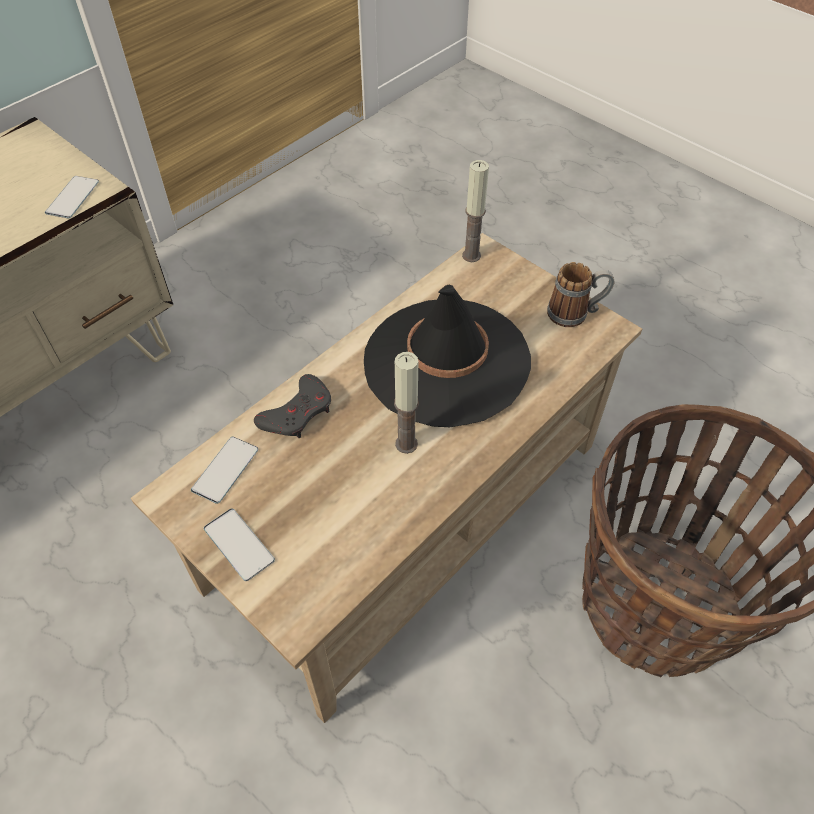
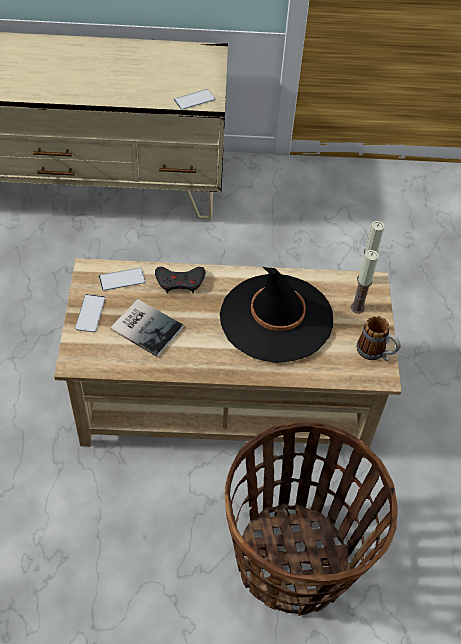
camera: 45 degrees right, 0 degrees up
(326, 495) = (146, 326): none -> book
(406, 444) = (207, 337): candle -> candle (357, 307)

